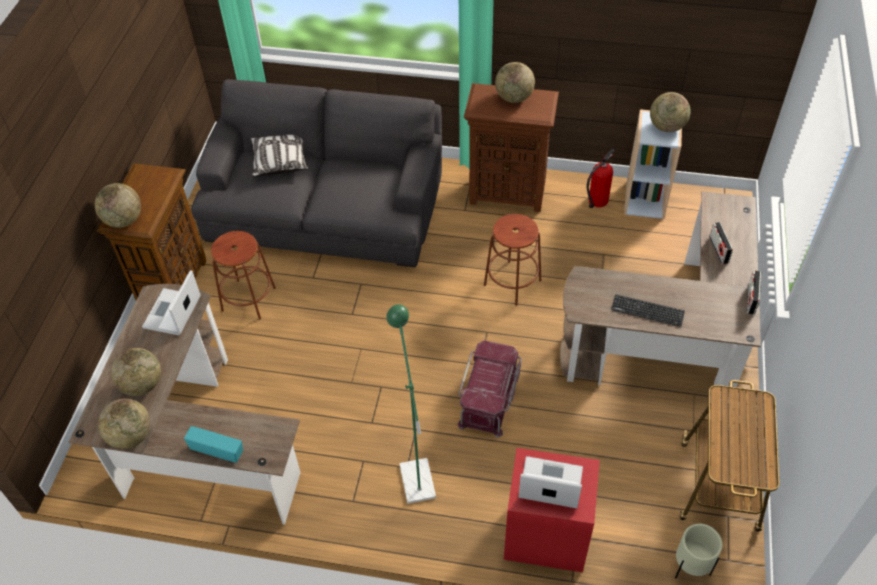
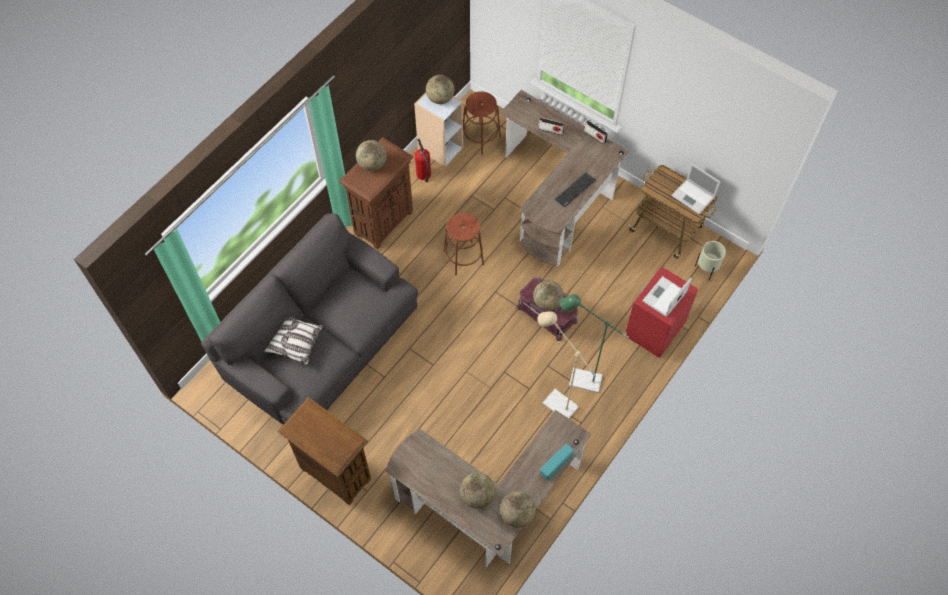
camera: 65 degrees left, 10 degrees up
(124, 220) = (339, 454): globe -> globe (547, 302)
(172, 313) = (423, 458): laptop -> laptop (693, 197)
(248, 299) = (379, 426): brown stool -> brown stool (480, 138)
(368, 458) = (555, 401): none -> beige floor lamp

